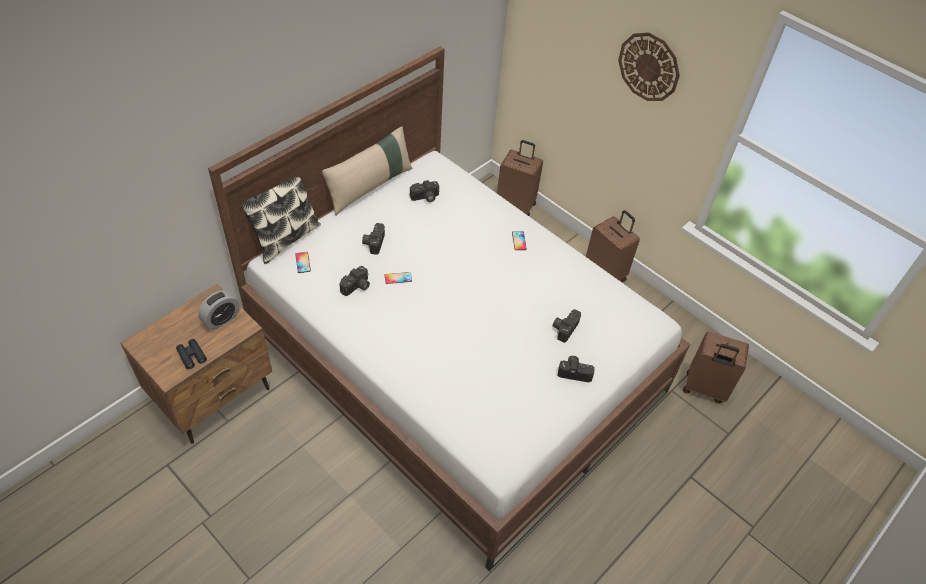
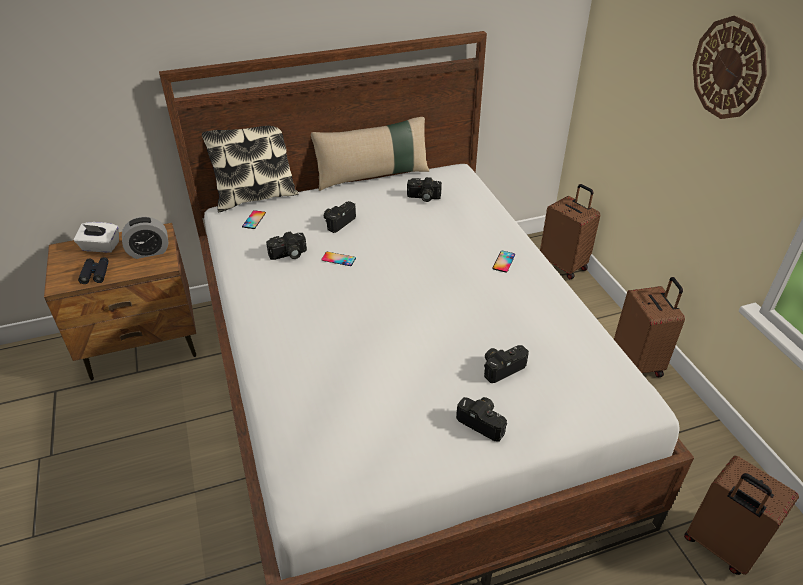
camera: 30 degrees right, 10 degrees down
(172, 329) = (100, 247): none -> white tissue box

